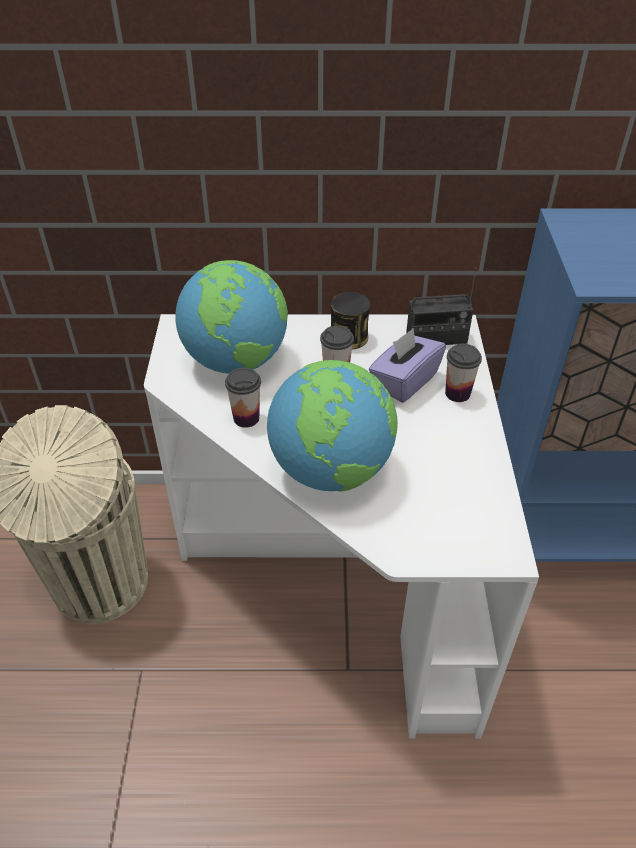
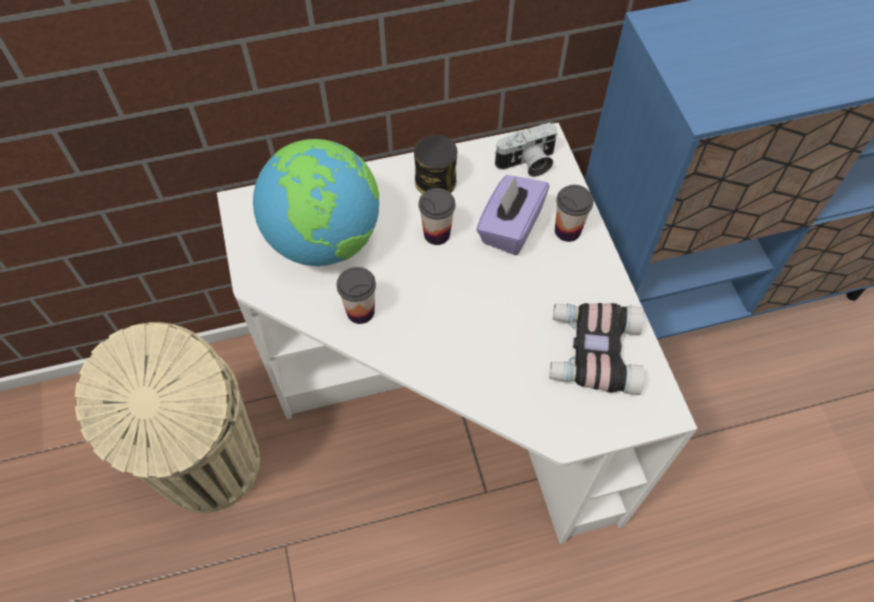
camera: 15 degrees left, 15 degrees up
(332, 469) = (469, 354): globe -> none
(436, 339) = (527, 164): radio -> camera
(450, 490) = (592, 351): none -> binoculars

